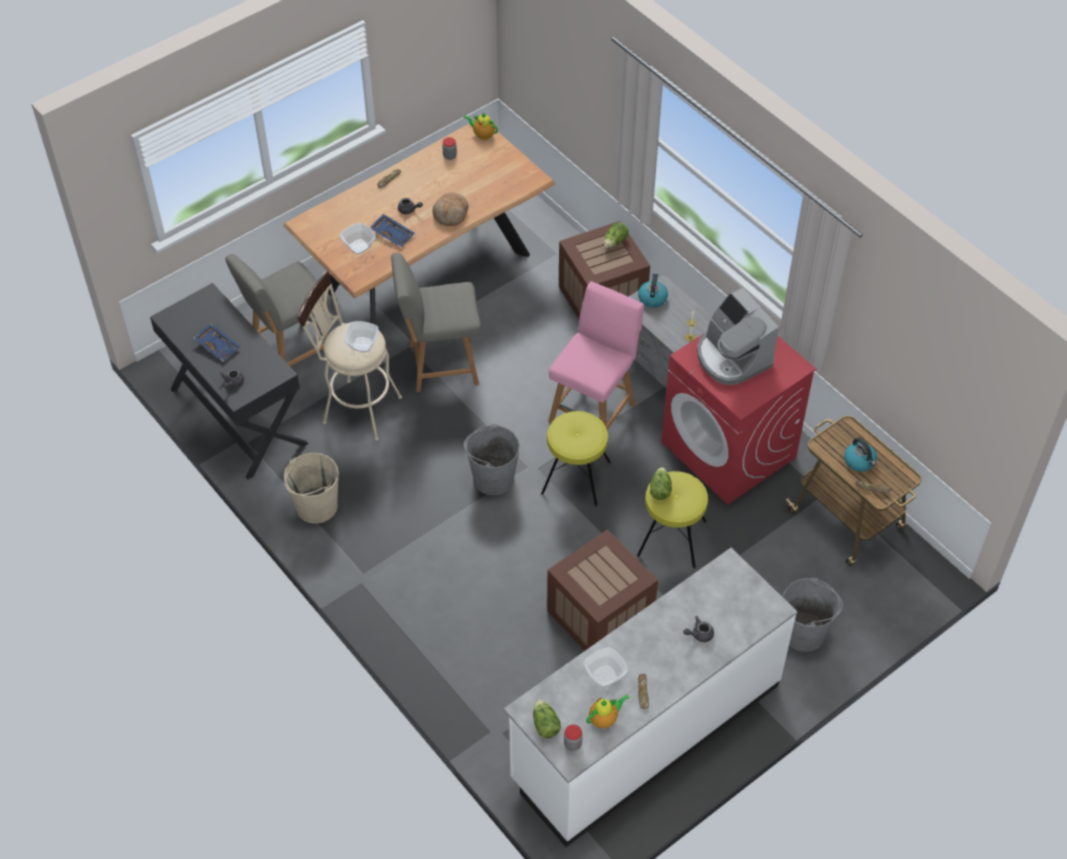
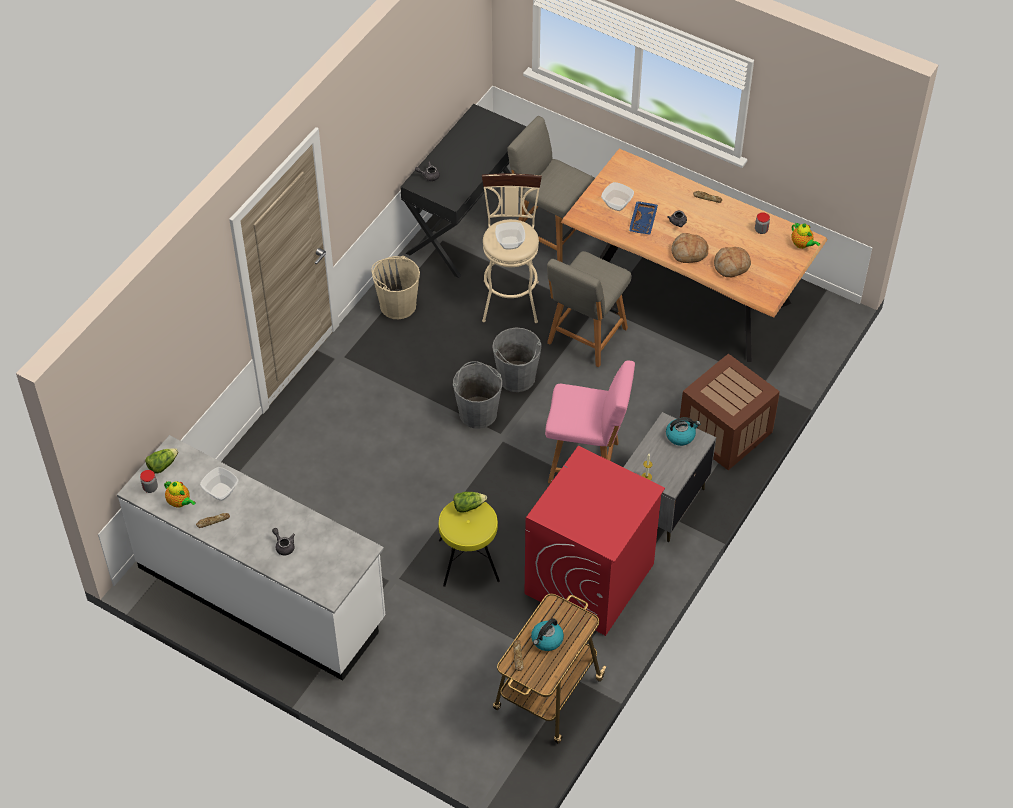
camera: 70 degrees right, 0 degrees up
(218, 346) = (463, 154): blue tray -> none
(440, 364) = (585, 338): grey chair -> grey chair turned 120 degrees counterclockwise
(482, 135) = (802, 244): teapot -> teapot turned 135 degrees clockwise
(483, 190) = (731, 266): none -> bread
(576, 478) = (504, 472): yellow stool -> none
(600, 616) = (365, 530): crate -> none
(615, 242) = (749, 395): lettuce -> none
(732, 357) = (596, 492): coffee machine -> none
(804, 632) = (406, 688): grey bucket -> grey bucket (516, 377)

